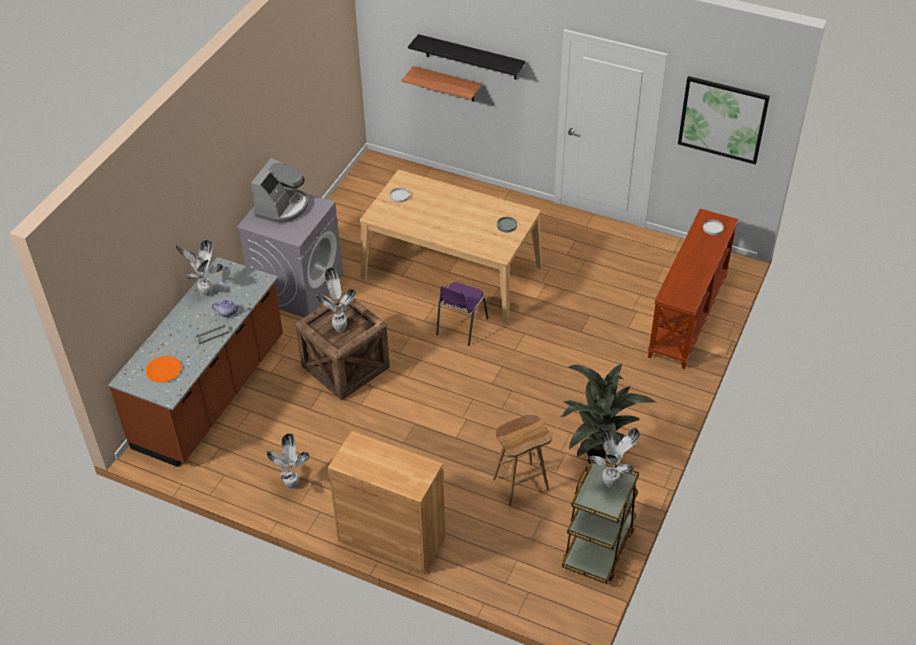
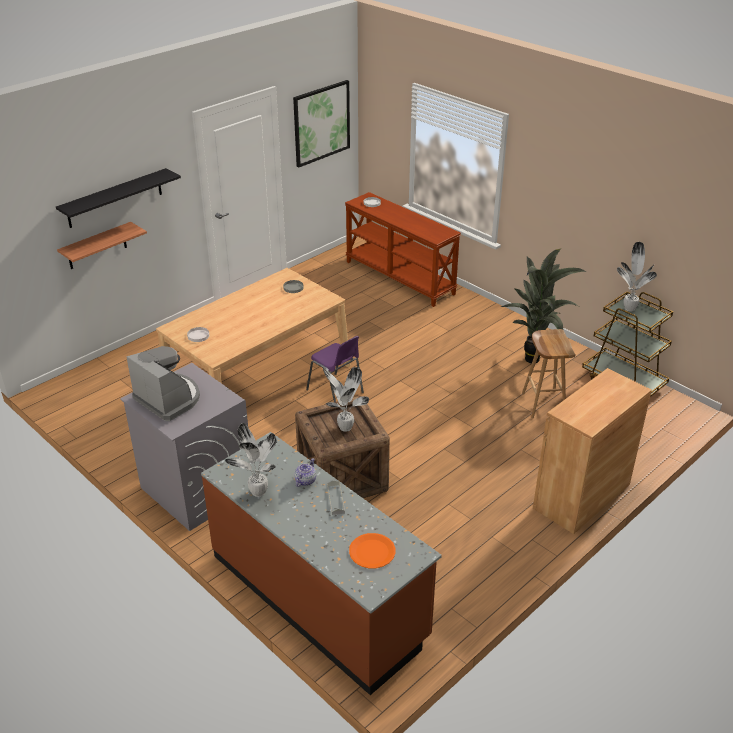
camera: 70 degrees left, 10 degrees down
(290, 485) = (488, 555): potted plant -> none

